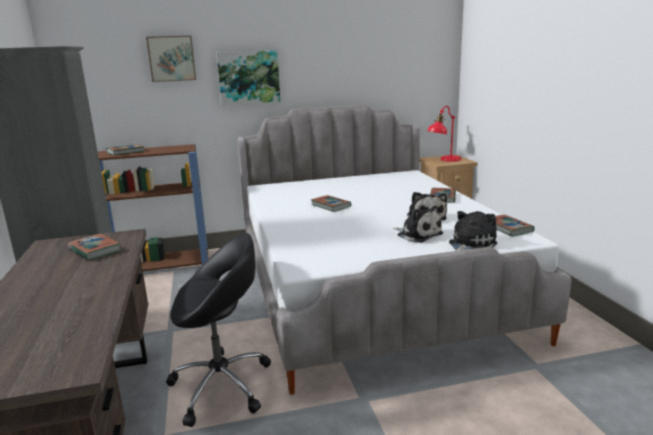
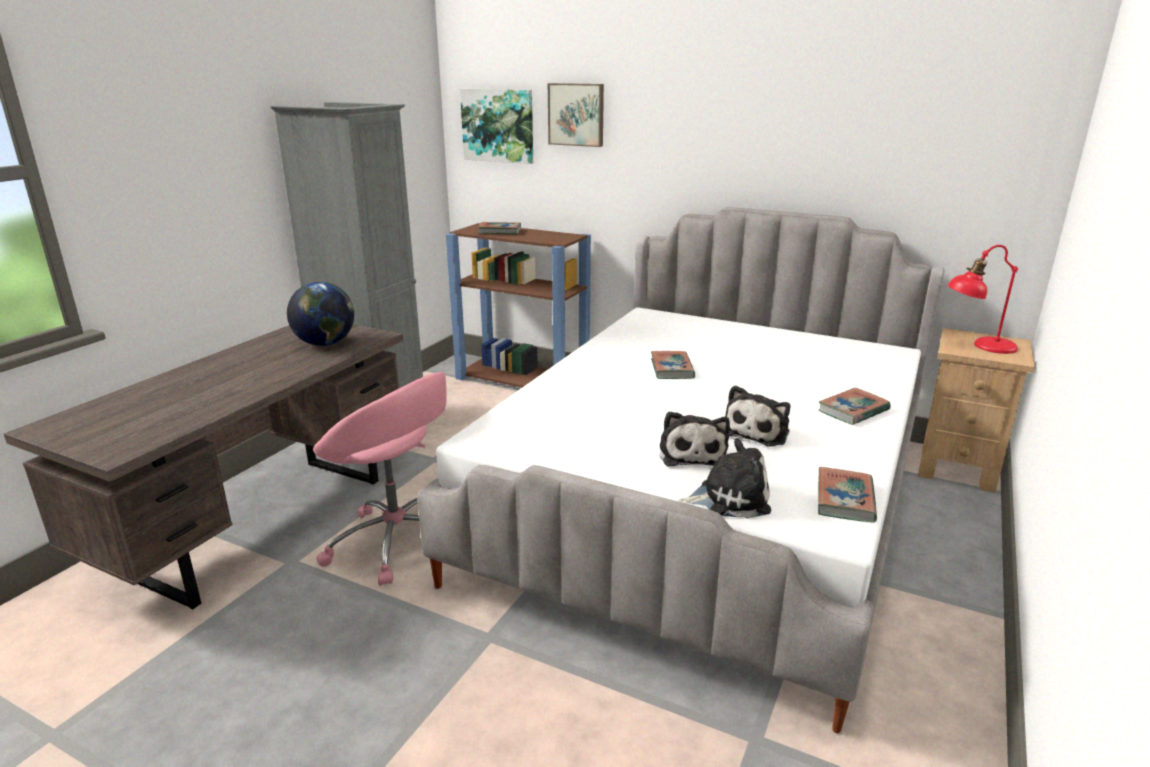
camera: 40 degrees right, 5 degrees up
(95, 250) = (325, 343): book -> globe
(223, 385) = (397, 542): black office chair -> pink office chair
(248, 77) = (672, 151): picture -> picture (498, 125)

